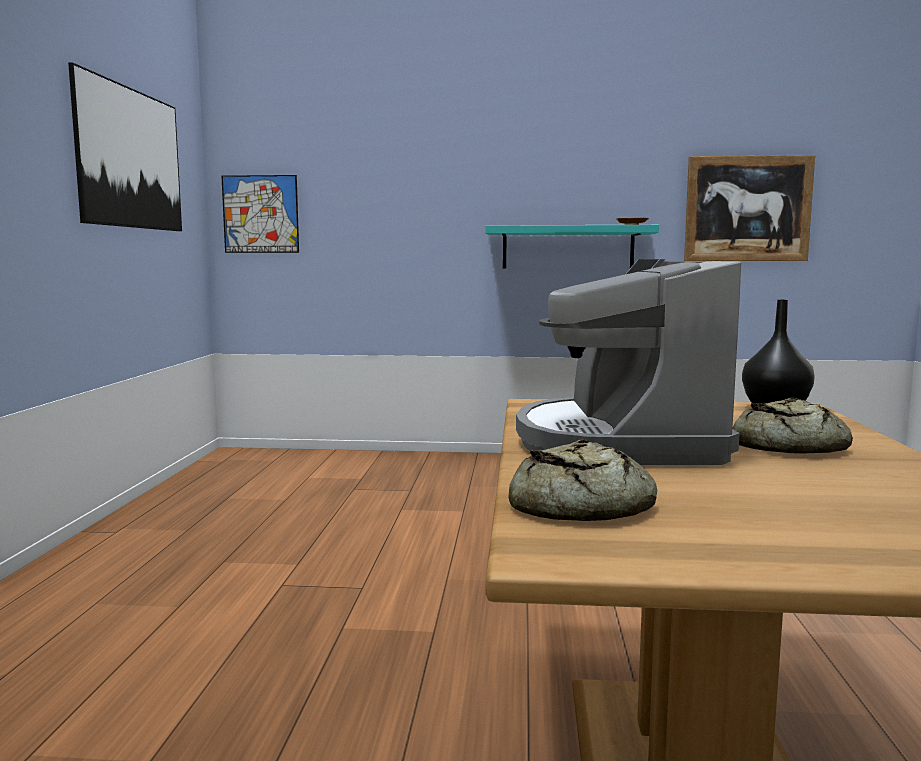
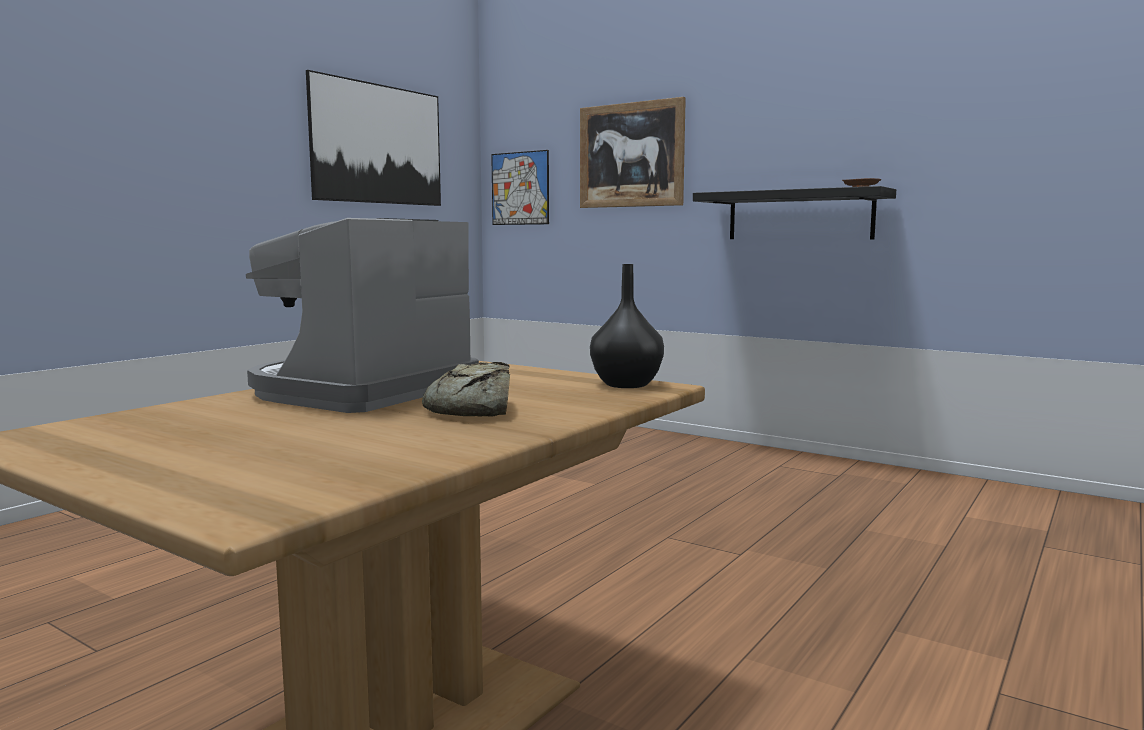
camera: 30 degrees right, 0 degrees up
(568, 248) = (799, 215): turquoise shelf -> black shelf
(577, 506) = (138, 420): bread -> none
(747, 209) = (1026, 162): picture -> picture (631, 155)

